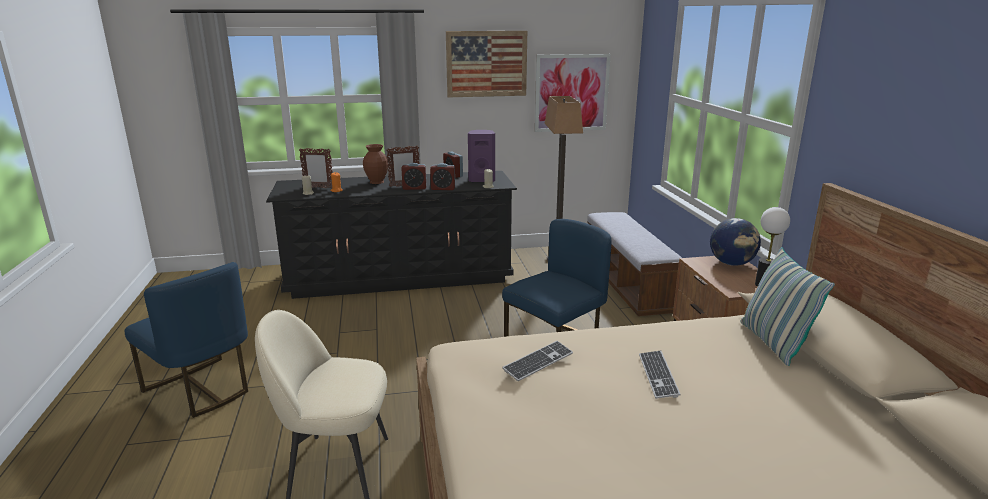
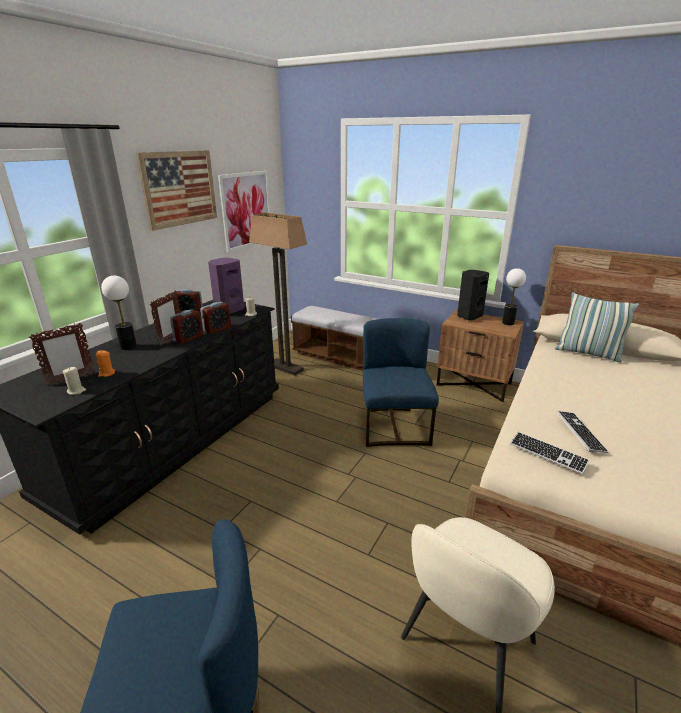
camera: 50 degrees left, 5 degrees up
(377, 182) = (128, 346): brown vase -> table lamp
(658, 375) = (615, 401): keyboard -> keyboard (548, 453)
(732, 263) = (468, 316): globe -> black speaker

